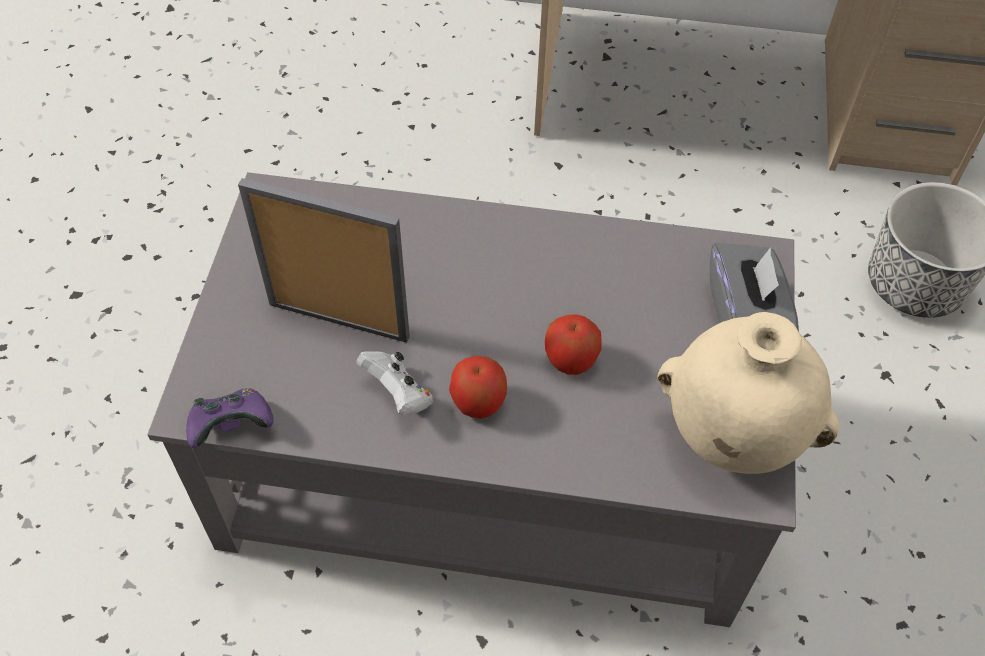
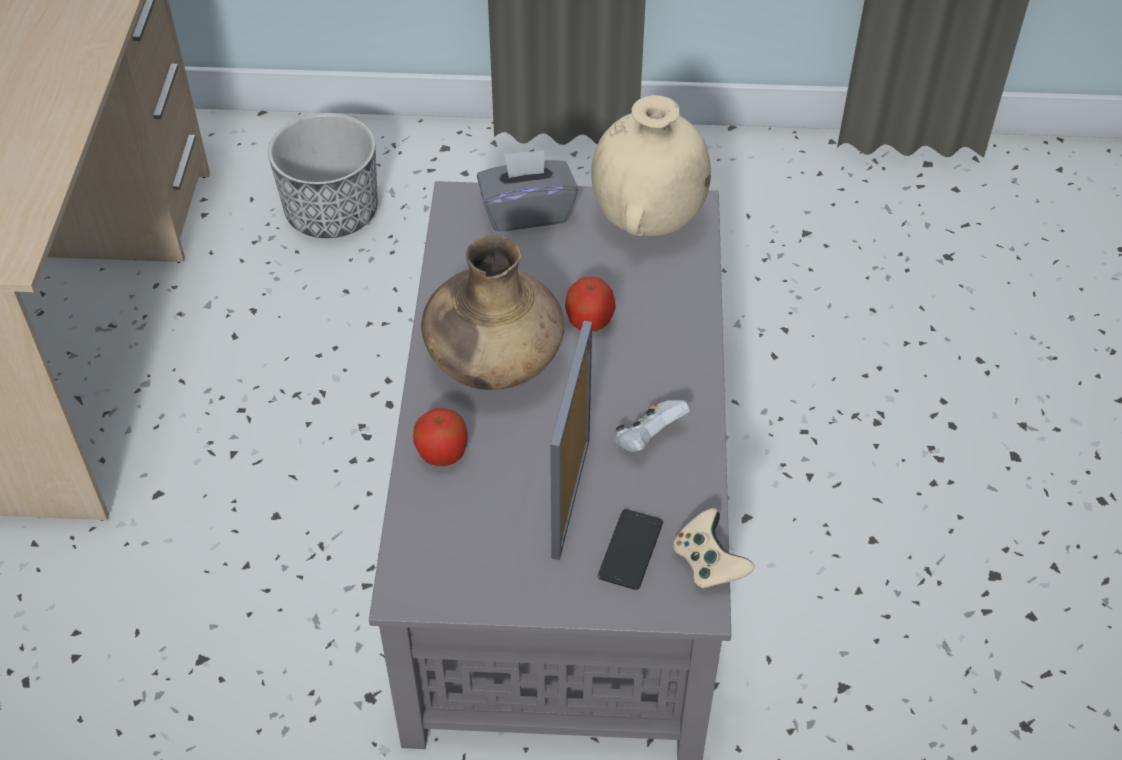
camera: 95 degrees left, 5 degrees down
(232, 427) = (708, 563): purple game controller -> beige game controller
(265, 362) = (630, 550): none -> phone
(478, 402) = (645, 381): apple -> apple (442, 454)
(518, 272) = (493, 364): none -> brown vase

